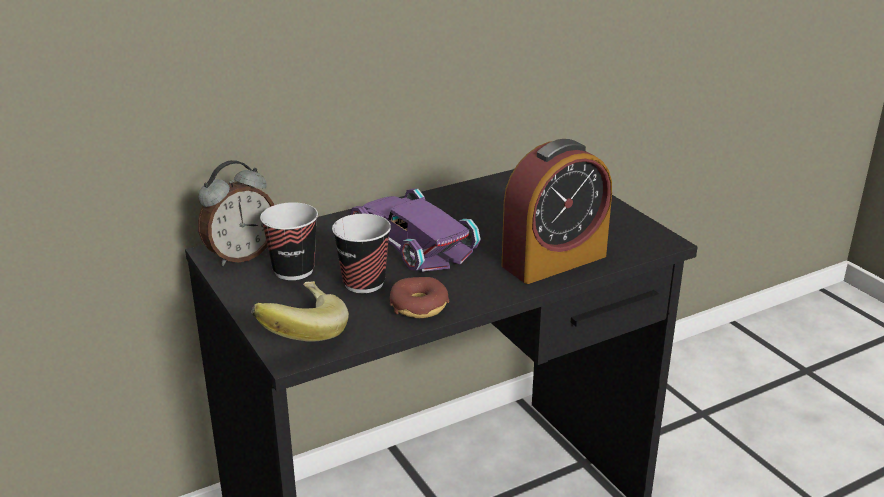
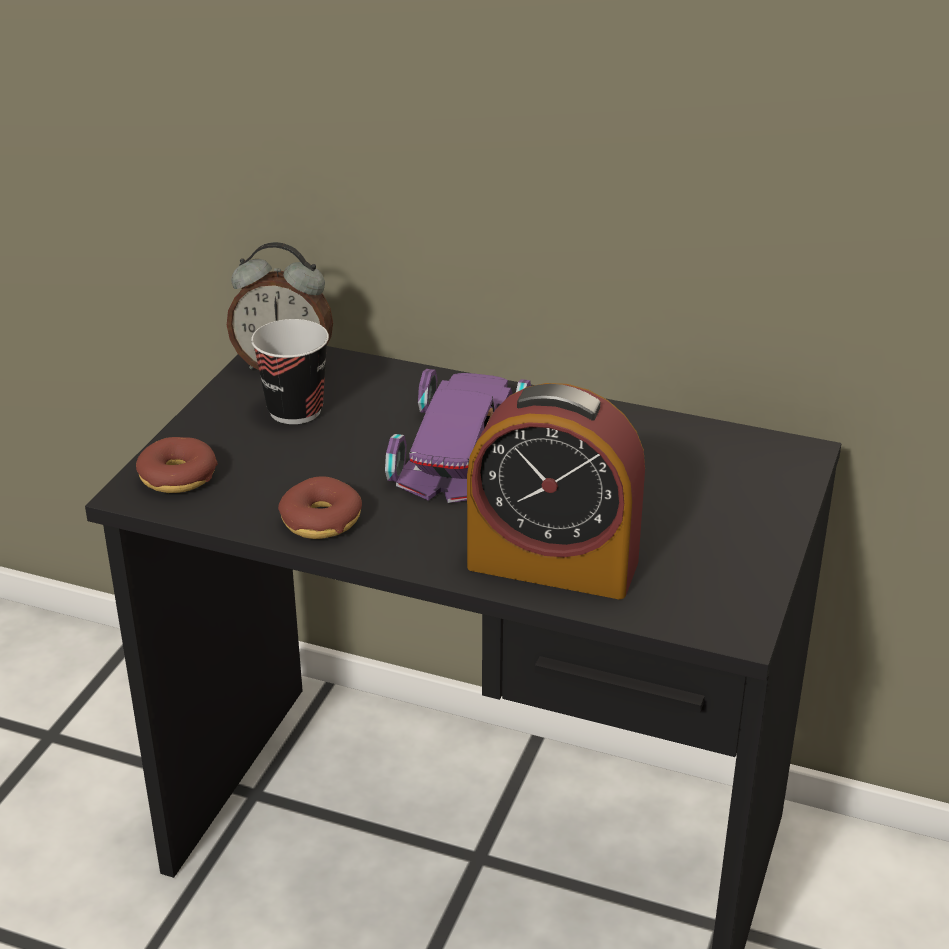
camera: 50 degrees right, 5 degrees up
(299, 334) = (177, 477): banana -> donut
(364, 283) = (324, 463): cup -> none

